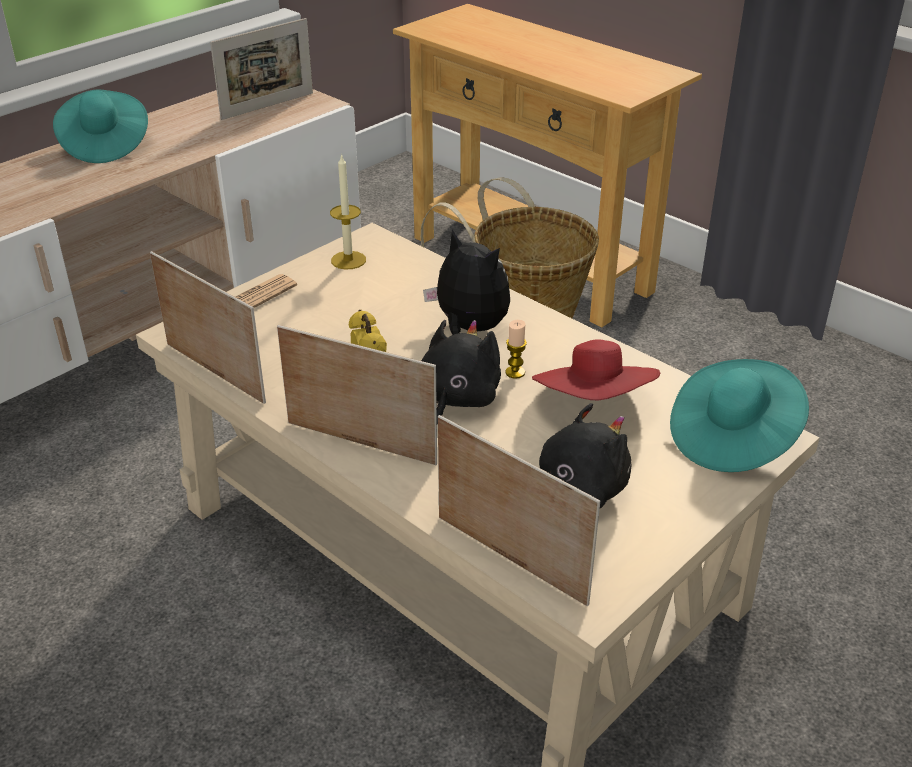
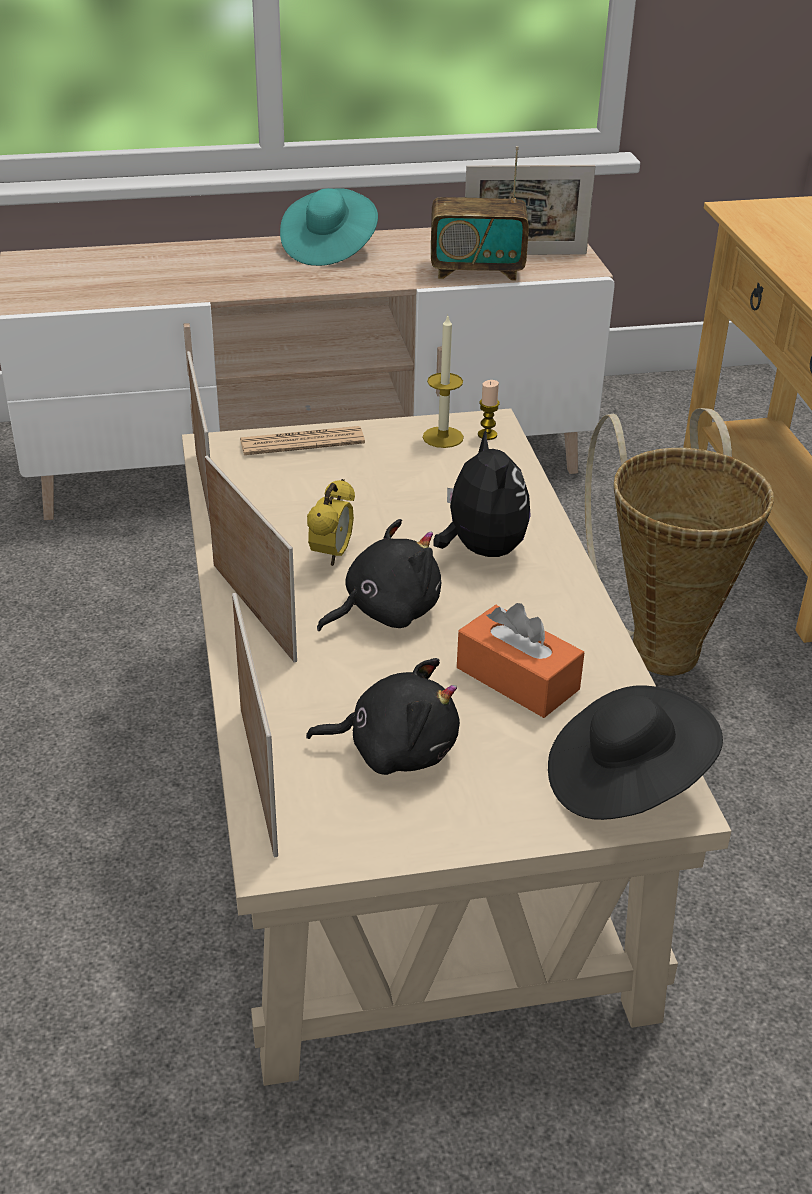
camera: 35 degrees right, 0 degrees up
(246, 128) = (476, 270): none -> radio
(515, 372) = (474, 612): candle -> candle (487, 435)
(594, 404) = (517, 679): red hat -> orange tissue box
(732, 438) = (624, 782): turquoise hat -> black hat

